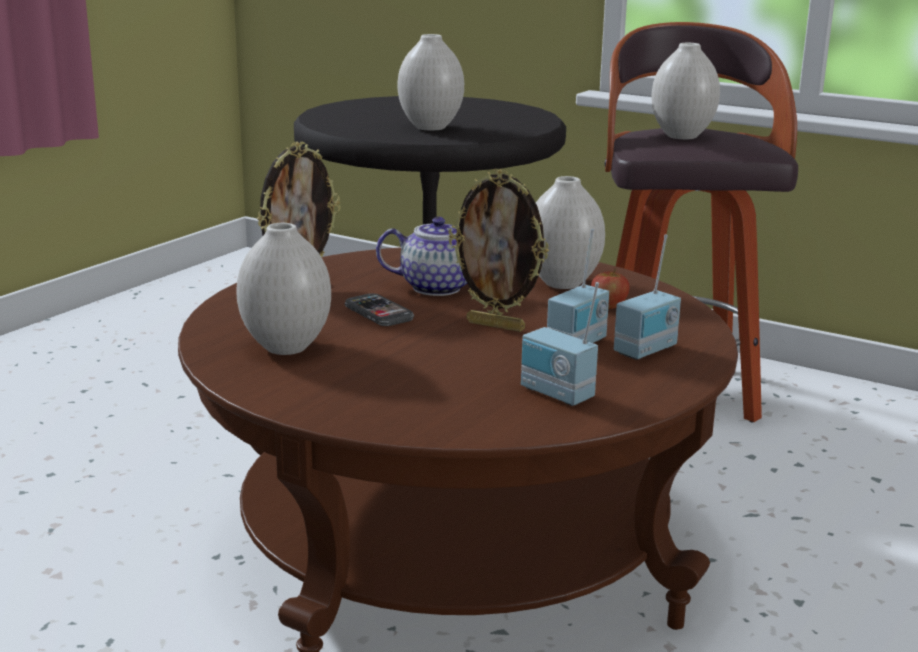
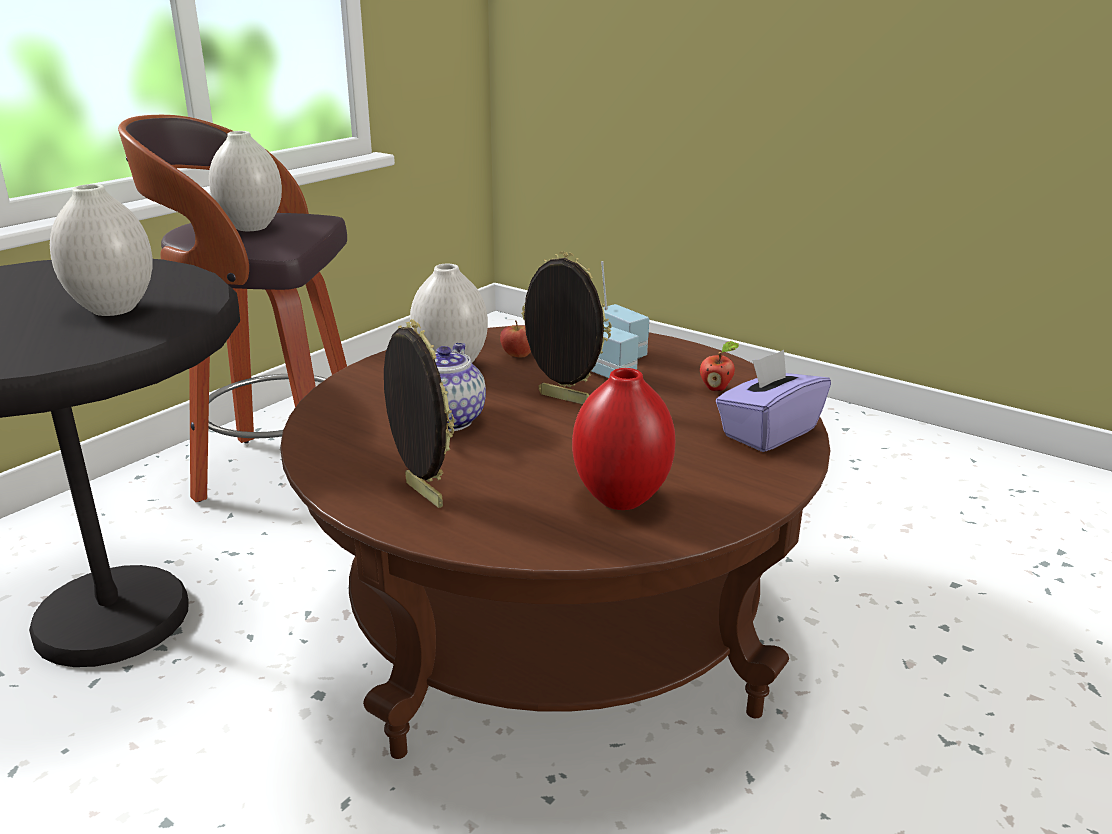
camera: 85 degrees left, 5 degrees up
(285, 348) = (622, 499): white vase -> red vase
(378, 313) = (519, 451): phone -> none
(434, 414) = (768, 432): none -> purple tissue box
(496, 326) = (562, 399): picture frame -> picture frame turned 90 degrees counterclockwise
(555, 394) = (716, 388): radio -> apple

